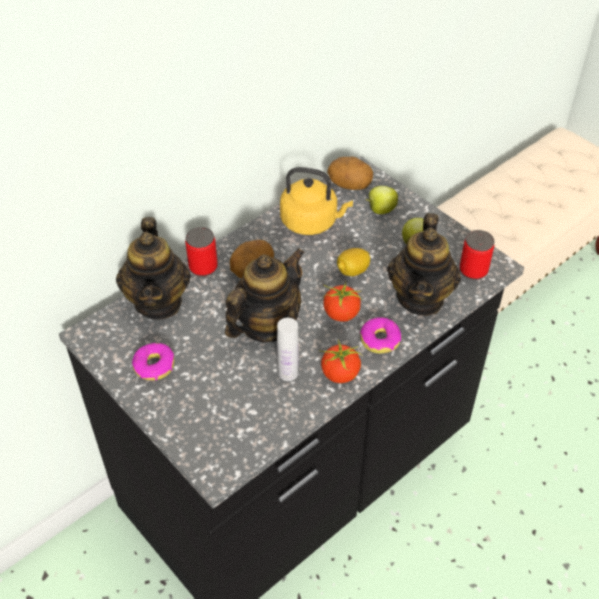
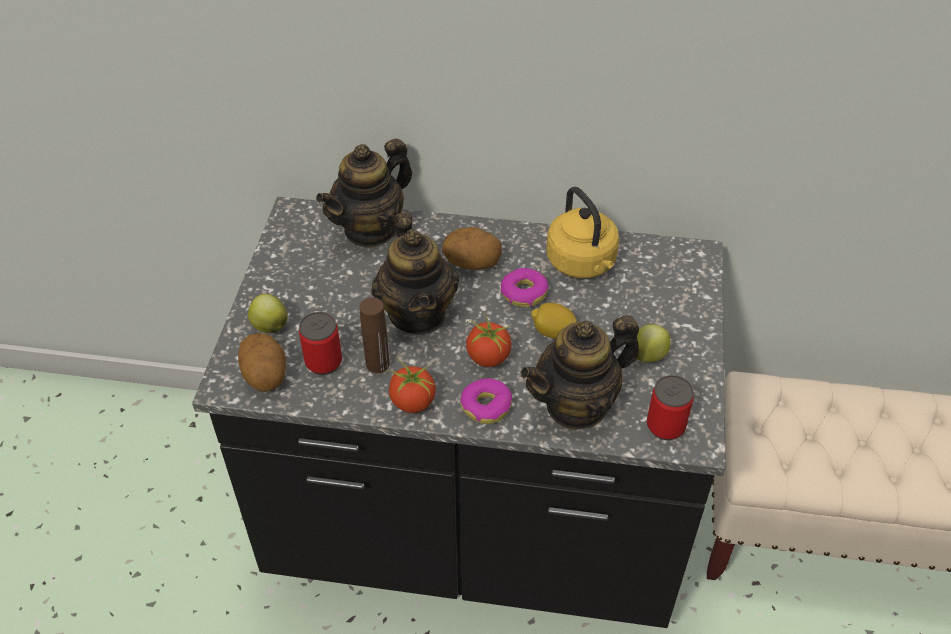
camera: 50 degrees right, 0 degrees up
(154, 366) = (298, 273): donut -> donut (523, 293)
(203, 267) = (440, 229): can -> can (323, 362)
(266, 325) = (418, 313): teapot -> teapot turned 75 degrees clockwise
(288, 373) = (377, 364): white bottle -> brown bottle
(350, 185) = (667, 259): potato -> potato (266, 376)
(380, 210) = (662, 302): apple -> apple (269, 326)

